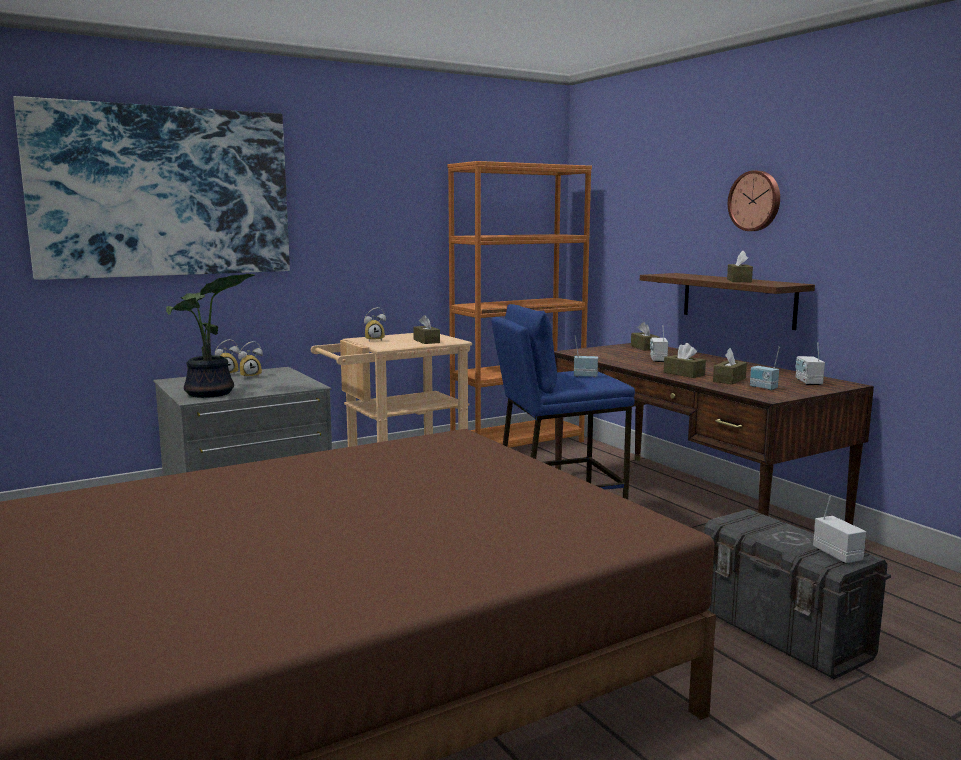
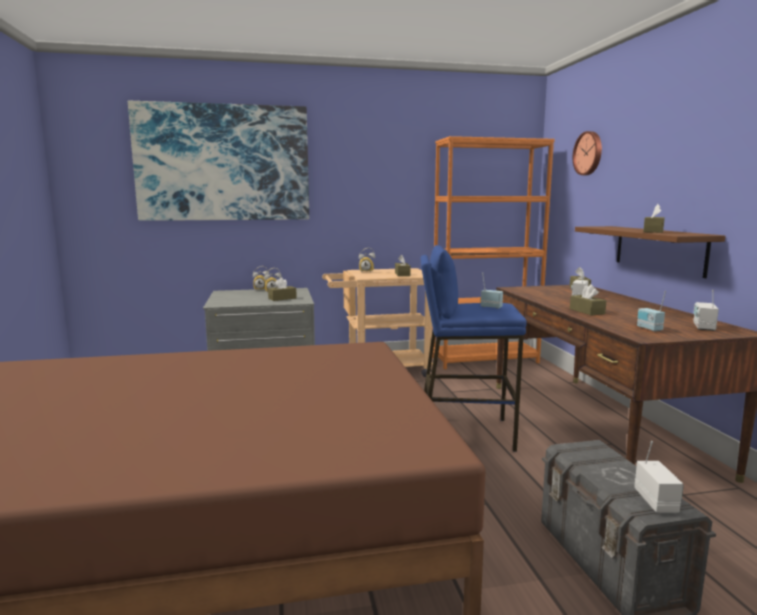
camera: 20 degrees right, 0 degrees up
(210, 394) = (231, 302): potted plant -> none
(729, 380) = (624, 319): brown tissue box -> brown tissue box (282, 298)
(755, 201) = (678, 159): wall clock -> wall clock (589, 153)

